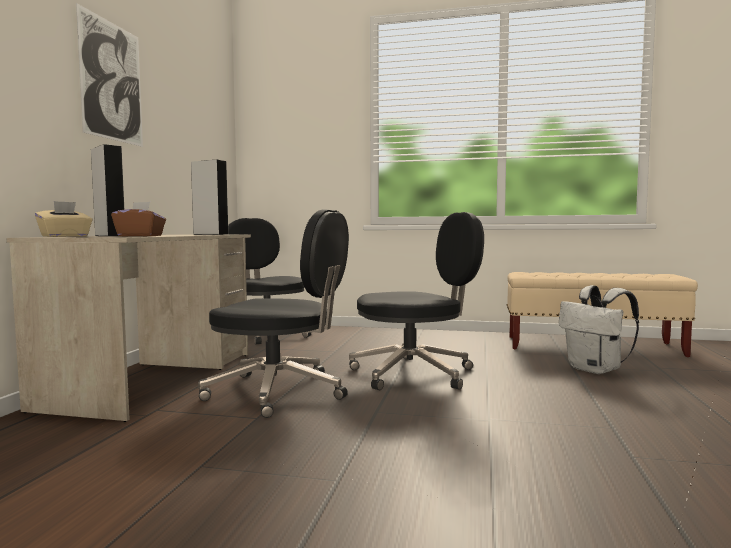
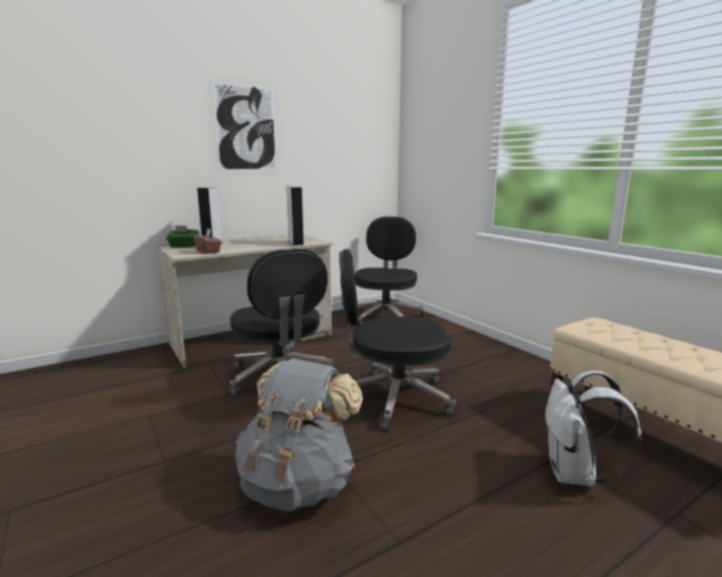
camera: 45 degrees right, 10 degrees up
(65, 236) = (184, 246): beige tissue box -> green tissue box
(415, 373) = (392, 398): black office chair -> black office chair turned 150 degrees clockwise
(490, 436) = (298, 484): none -> grey backpack

